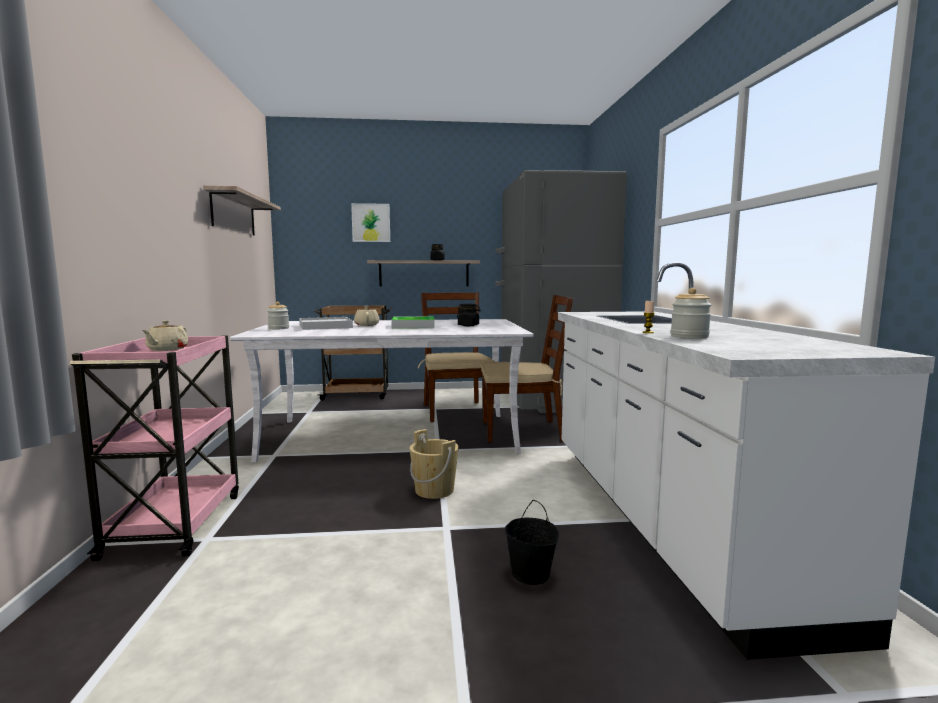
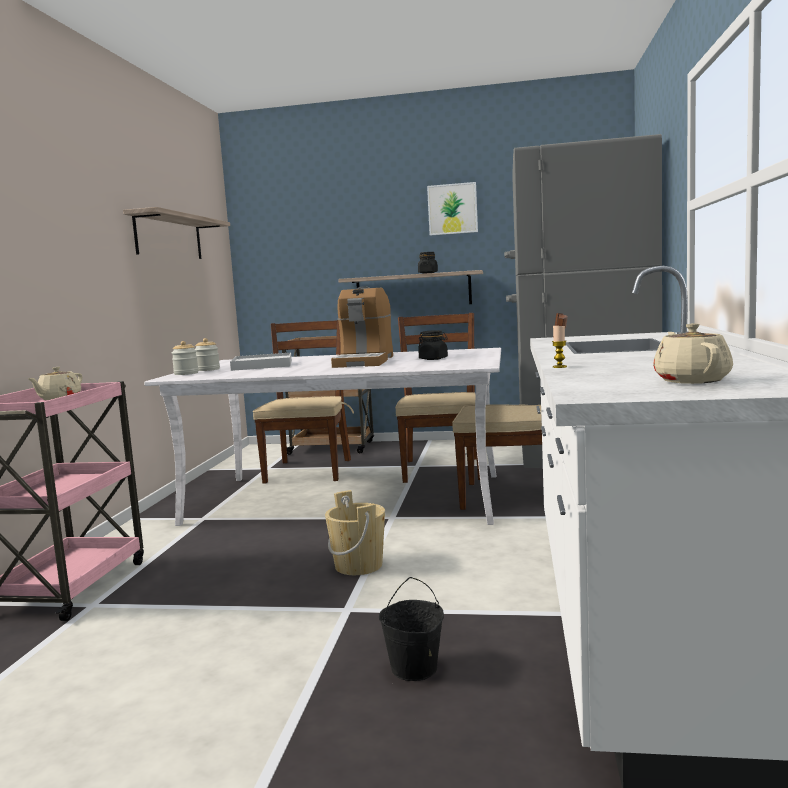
camera: 15 degrees right, 0 degrees up
(346, 413) = (308, 470): none -> brown chair
(367, 325) = (312, 362): beige teapot -> beige teapot (691, 380)
(371, 223) = (344, 231): picture -> picture (452, 209)
(413, 326) = (364, 361): tray -> coffee machine
(689, 336) = (597, 372): jar -> jar (186, 373)

